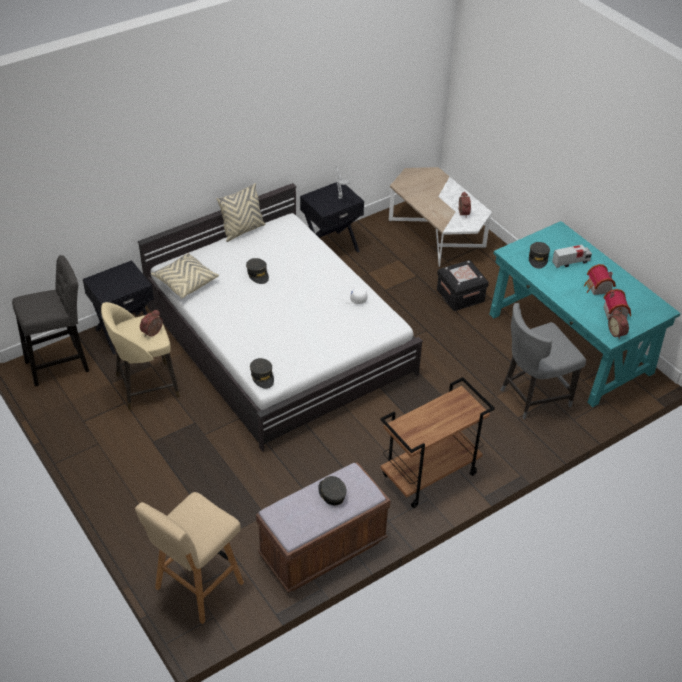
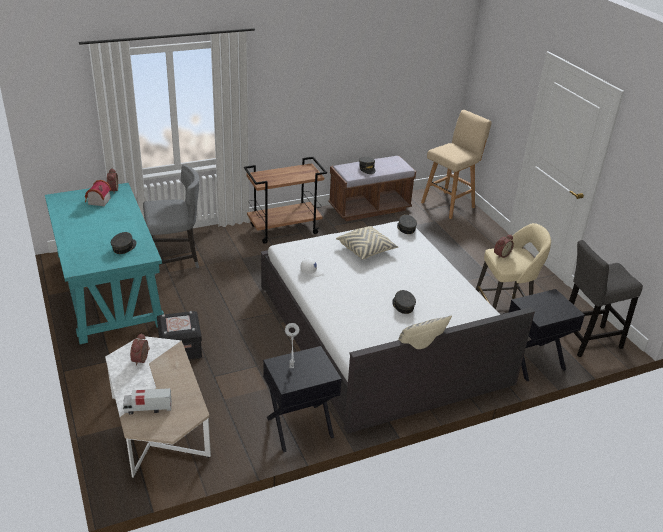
camera: 170 degrees left, 10 degrees down
(185, 282) = (477, 308): beige pillow -> beige pillow (366, 250)
(571, 262) = (96, 240): toy truck -> toy truck (148, 408)
(597, 288) = (94, 218): toy house -> none

